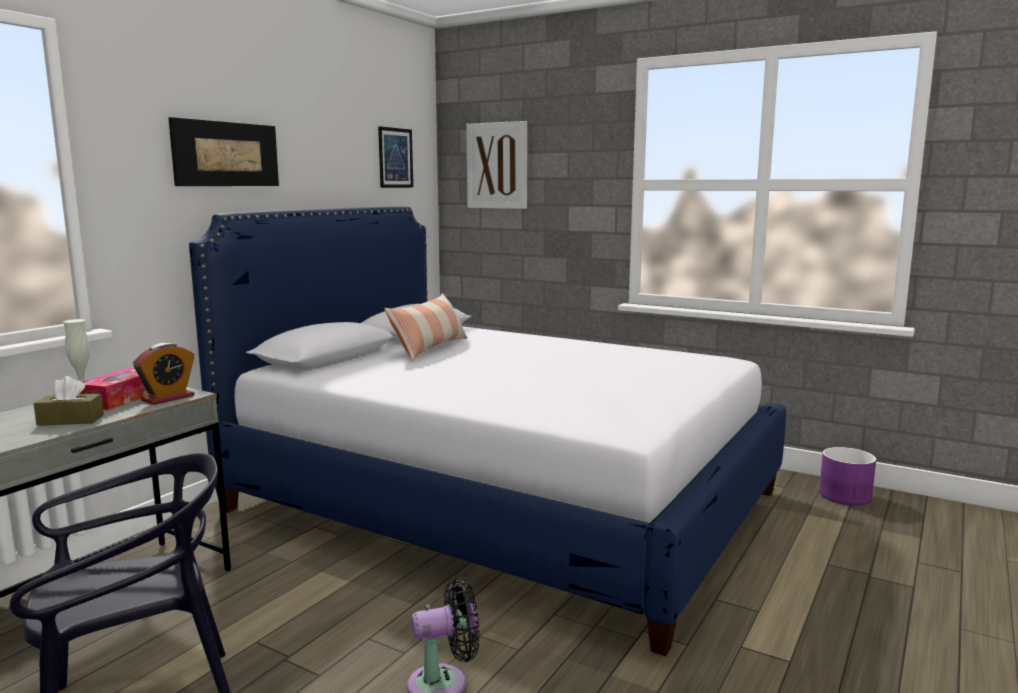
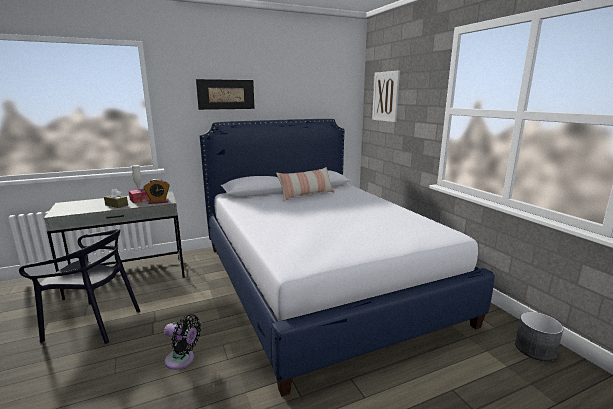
camera: 35 degrees right, 5 degrees up
(395, 158) = (332, 92): picture -> none
(844, 495) = (535, 349): purple planter -> grey planter

